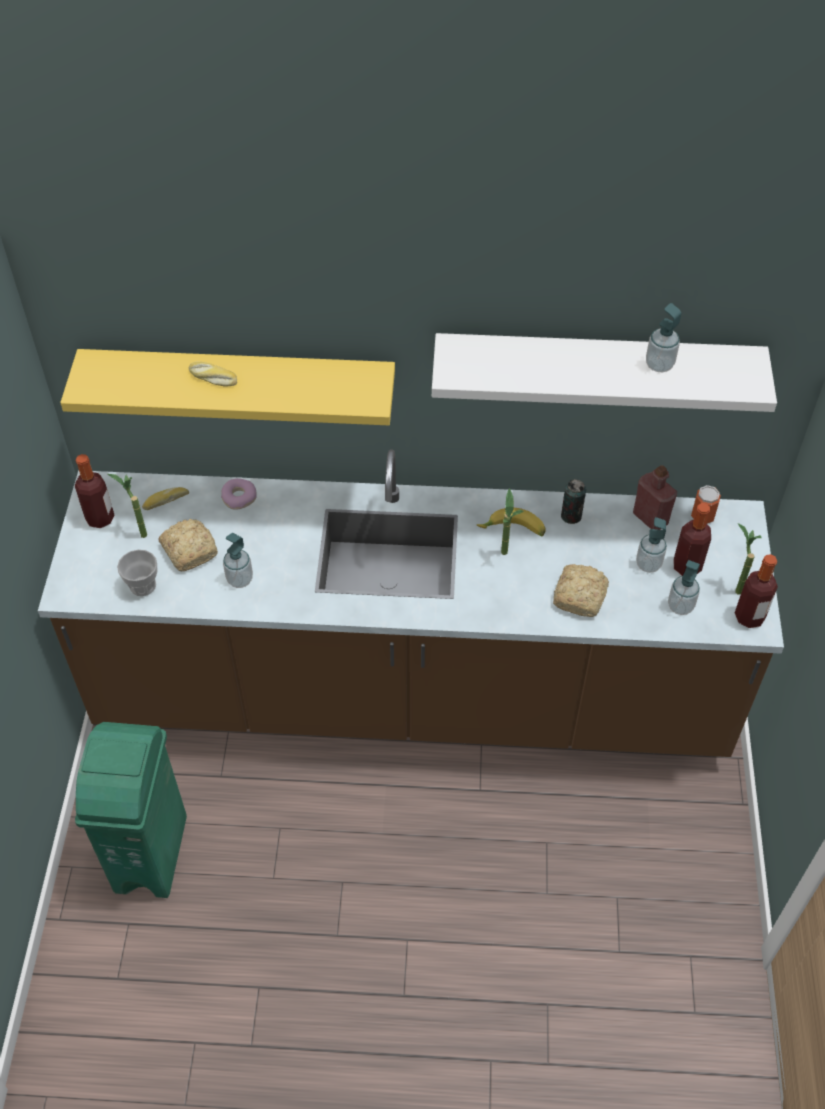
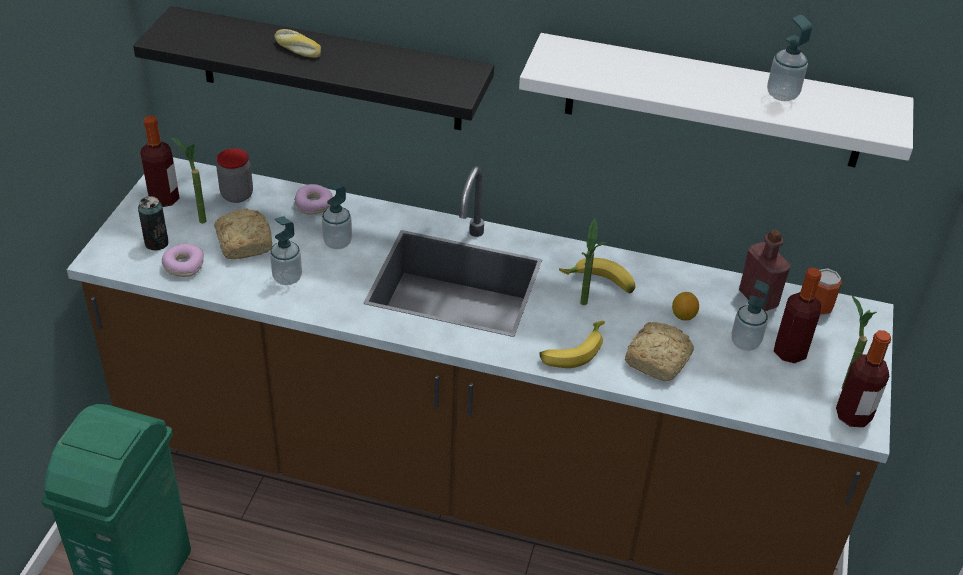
camera: 10 degrees right, 10 degrees down
(143, 585) = (183, 265): cup -> donut
(165, 501) = (237, 195): bread -> jar
(239, 382) = (330, 69): yellow shelf -> black shelf
(506, 602) = (572, 350): none -> banana
(571, 516) = (668, 281): can -> can (156, 243)
(591, 548) = (683, 316): none -> lemon
(680, 606) = (773, 390): soap dispenser -> soap dispenser (337, 242)

